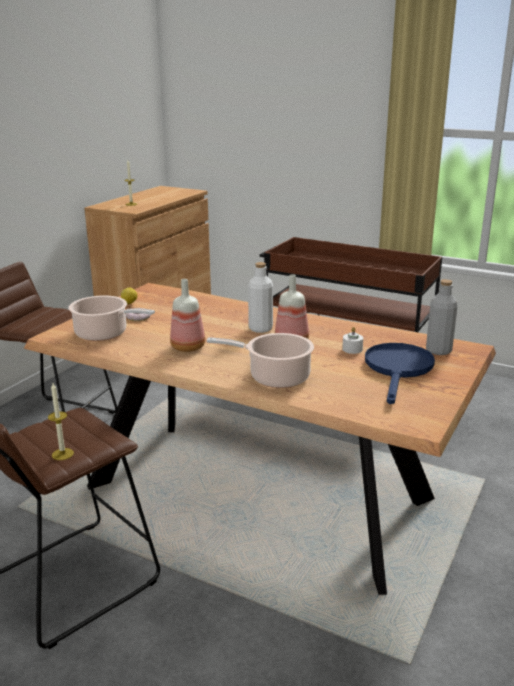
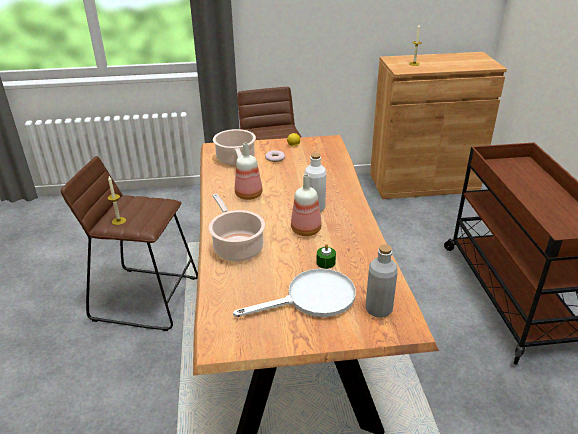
camera: 55 degrees right, 10 degrees up
(352, 349) = (325, 262): white candle -> green candle
(398, 369) = (311, 299): blue frying pan -> white frying pan

